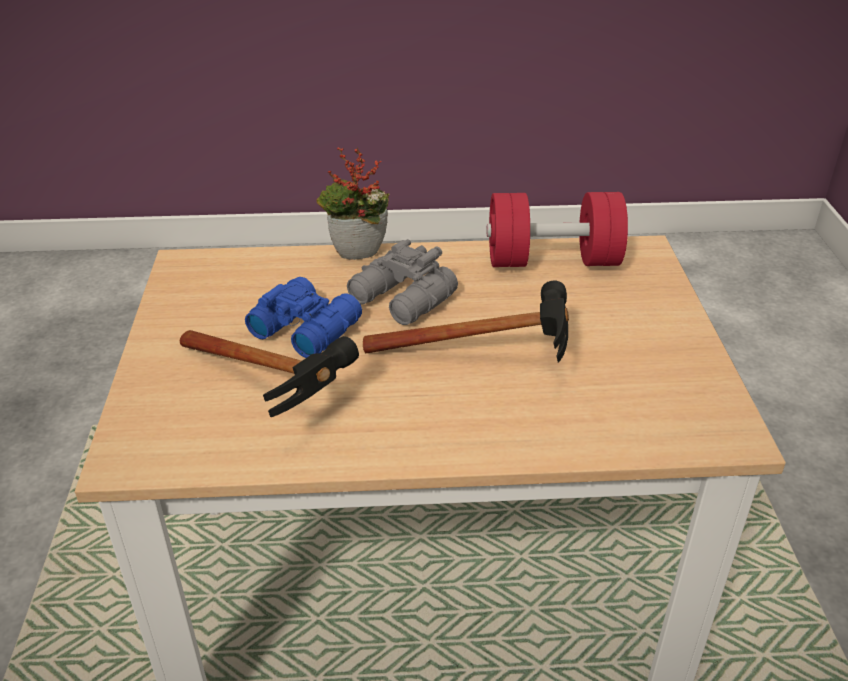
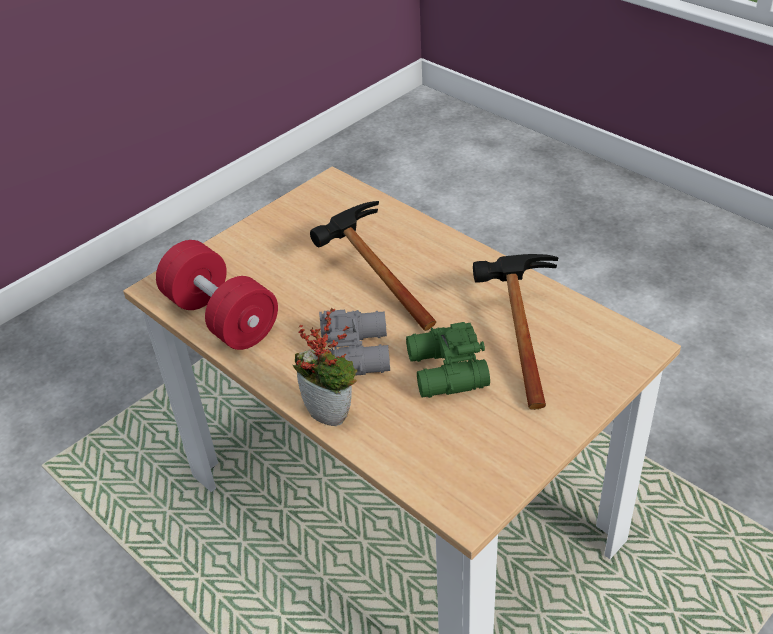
camera: 130 degrees left, 5 degrees up
(305, 327) = (445, 372): blue binoculars -> green binoculars

